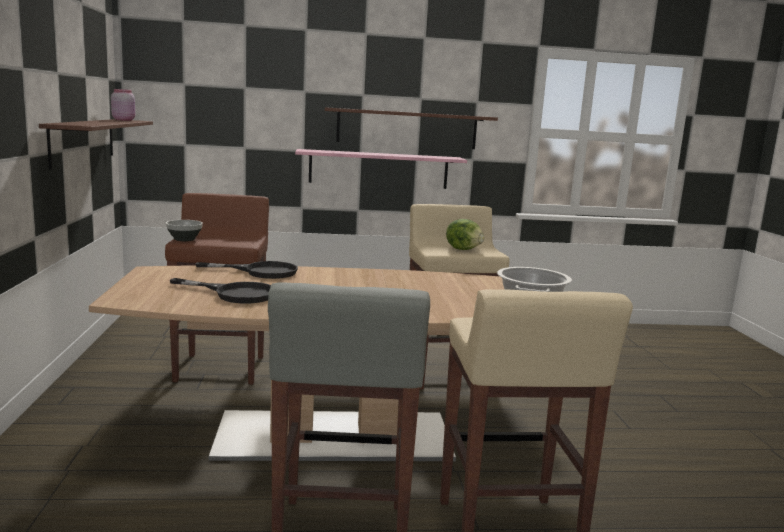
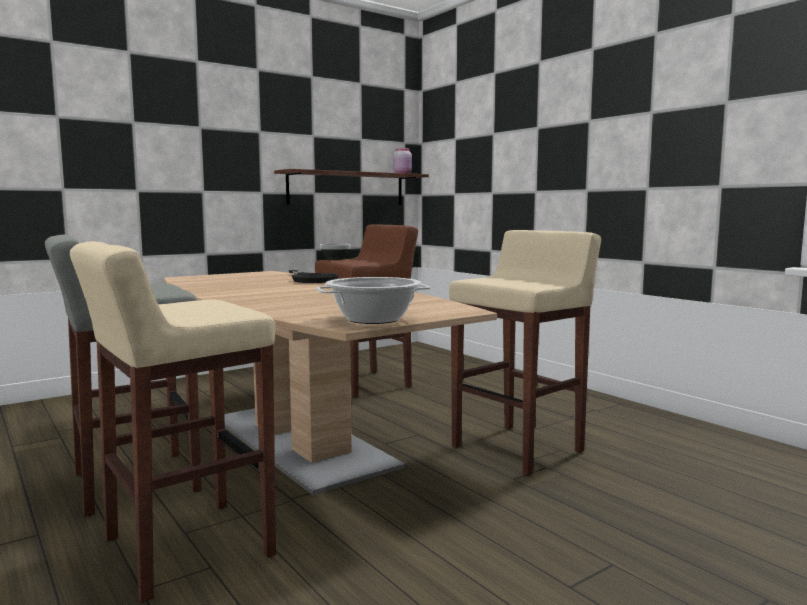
camera: 60 degrees right, 5 degrees down
(235, 294) = (236, 283): black frying pan -> none
(378, 169) = (603, 207): pink shelf -> none
(407, 129) = (633, 153): brown shelf -> none
(464, 249) = (513, 281): lettuce -> none

